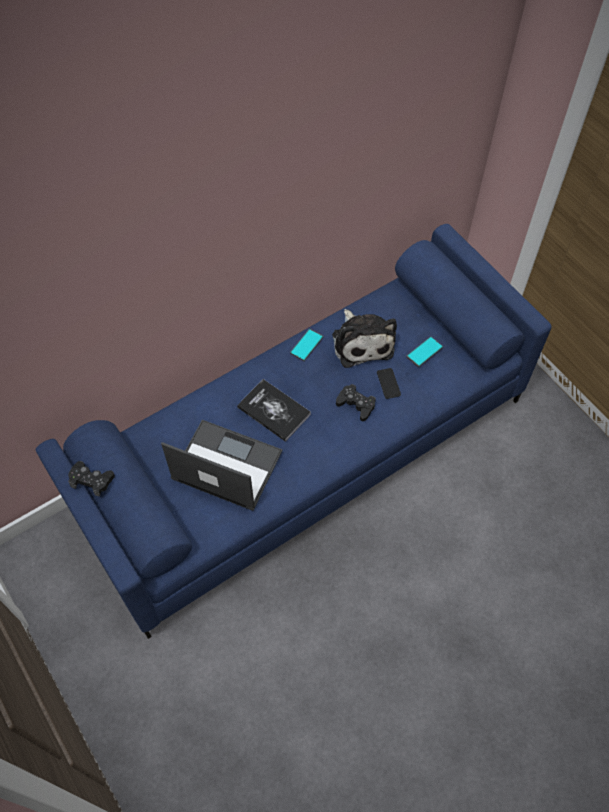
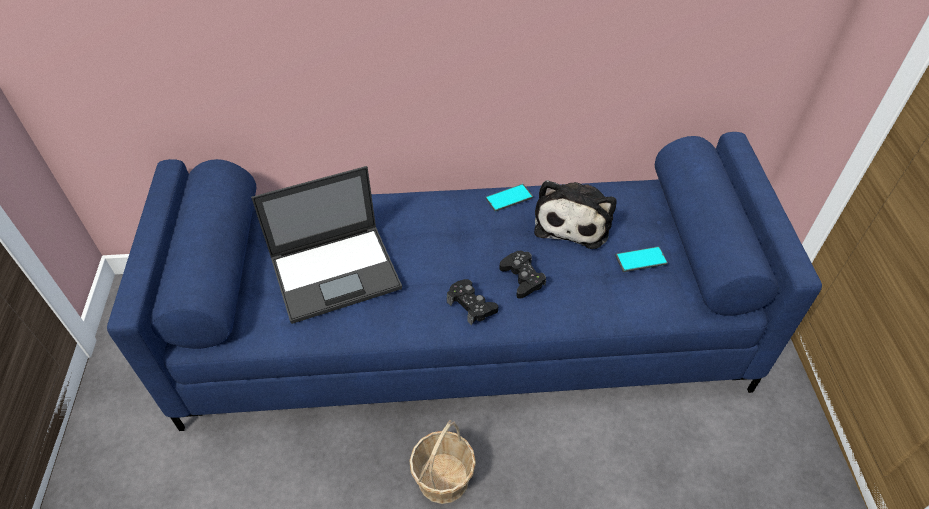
camera: 30 degrees right, 10 degrees down
(91, 480) = (176, 209): black game controller -> black game controller (471, 305)
(225, 465) = (337, 272): laptop -> laptop turned 105 degrees clockwise
(274, 411) = (427, 244): book -> none
(357, 566) = (444, 478): none -> basket
(388, 383) = (575, 273): phone -> none

